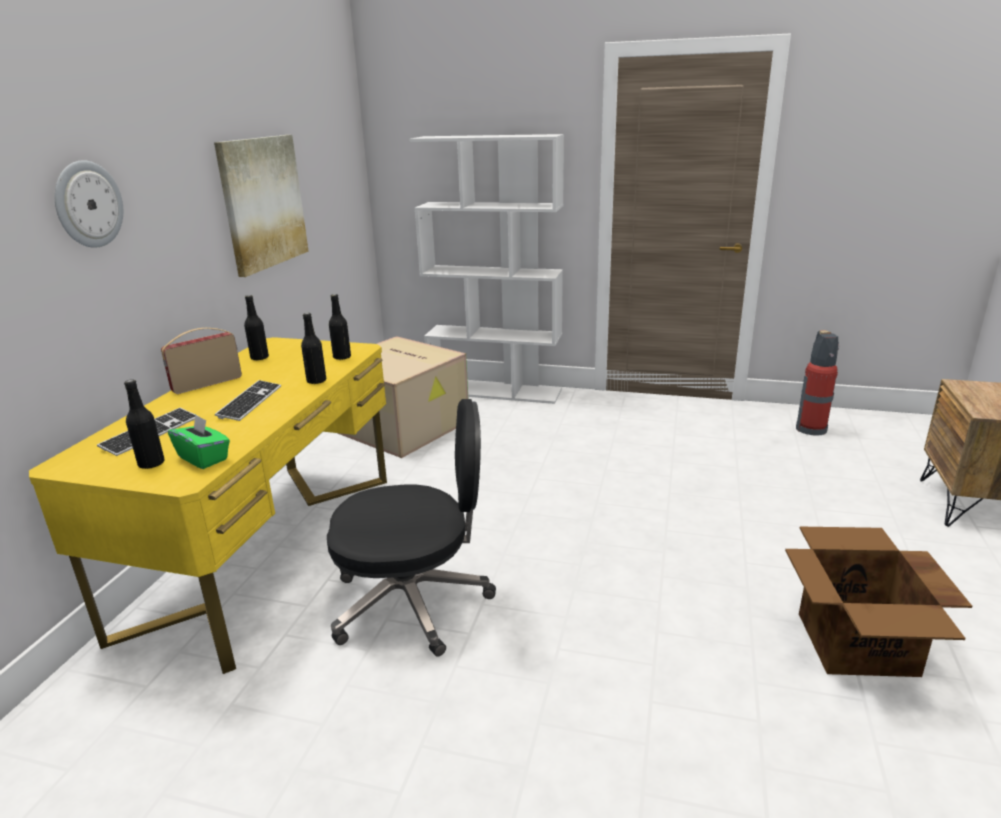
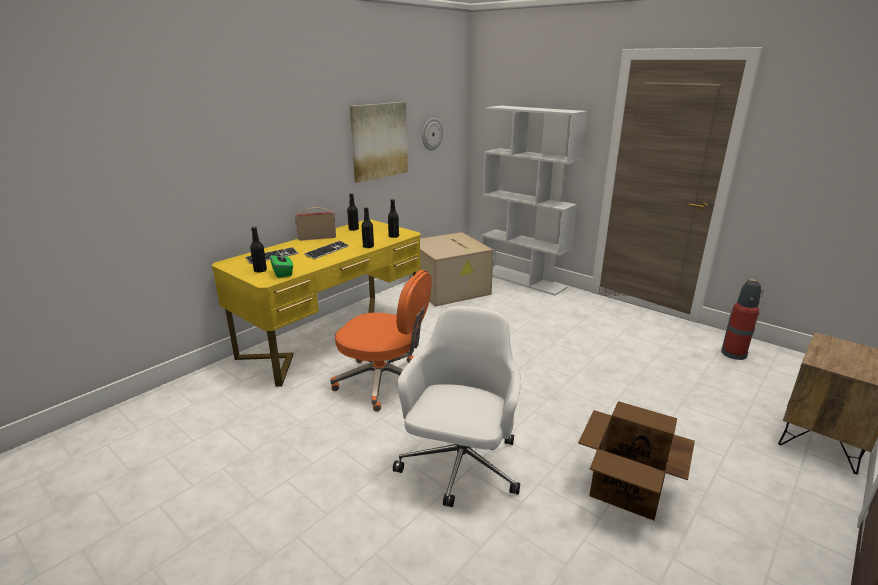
camera: 25 degrees right, 0 degrees up
(88, 204) = (266, 136): wall clock -> wall clock (431, 134)
(414, 602) = (384, 382): black office chair -> orange office chair
(636, 700) = (460, 467): none -> white office chair

